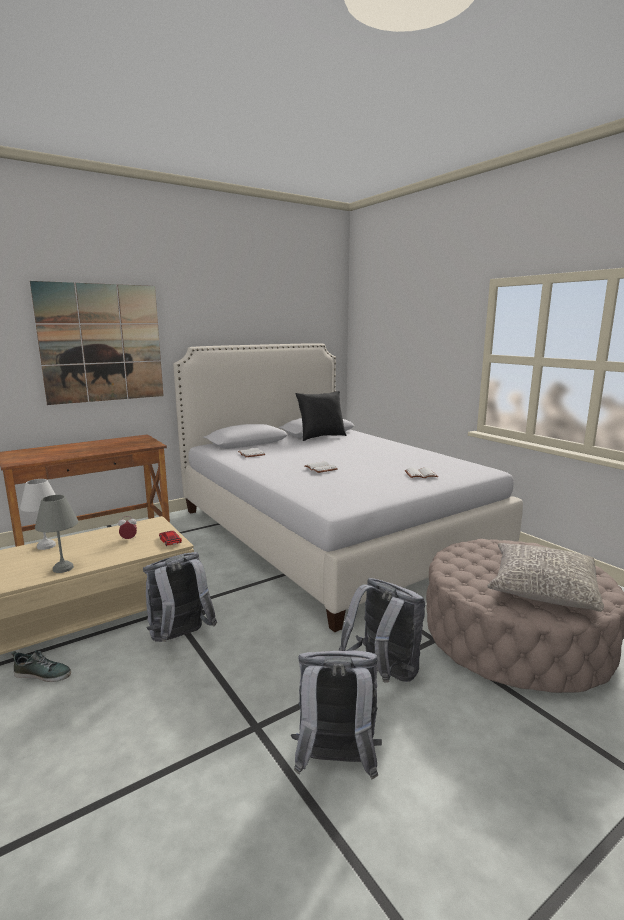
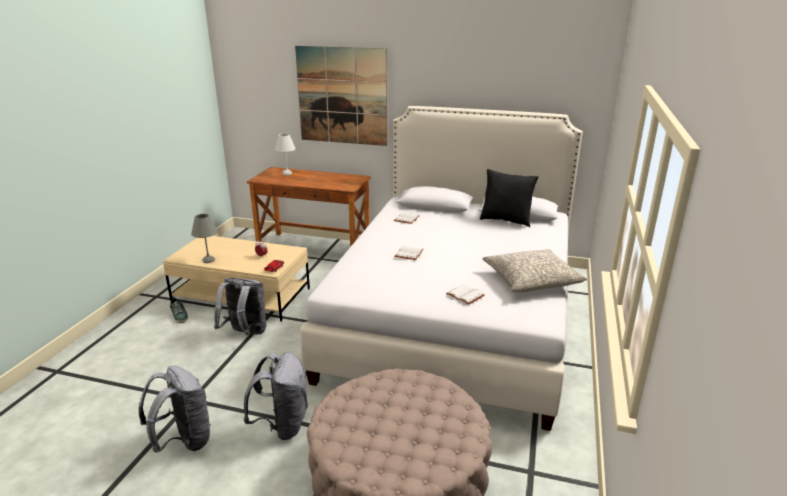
camera: 50 degrees right, 10 degrees up
(45, 546) = (227, 242): white table lamp -> white table lamp (286, 173)
(542, 588) = (377, 438): grey pillow -> grey pillow (531, 280)

